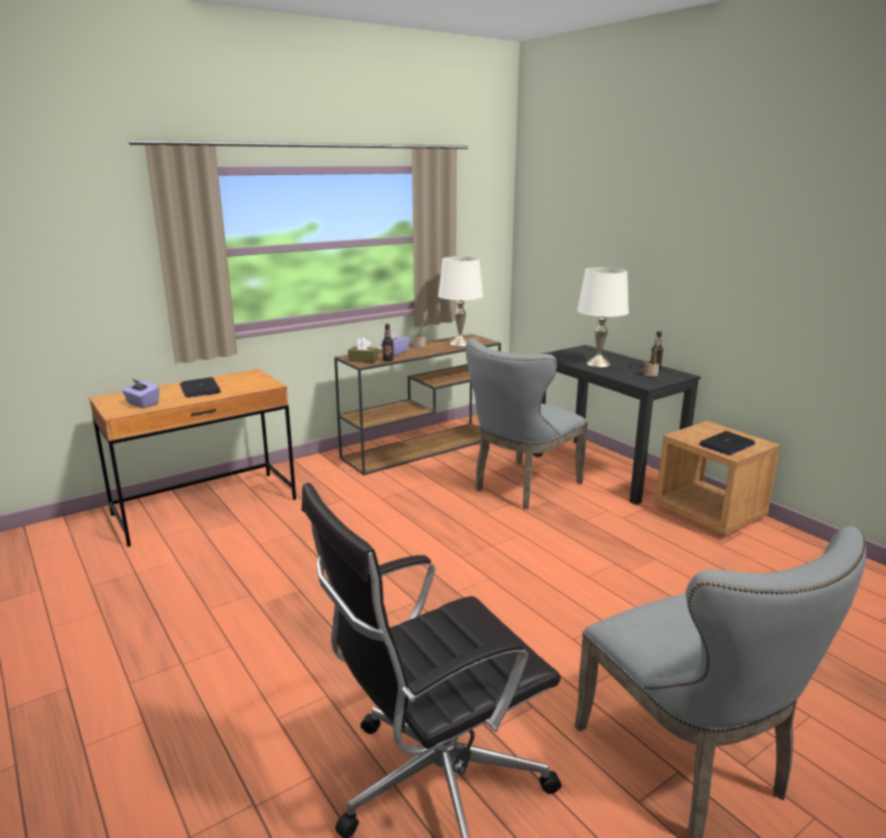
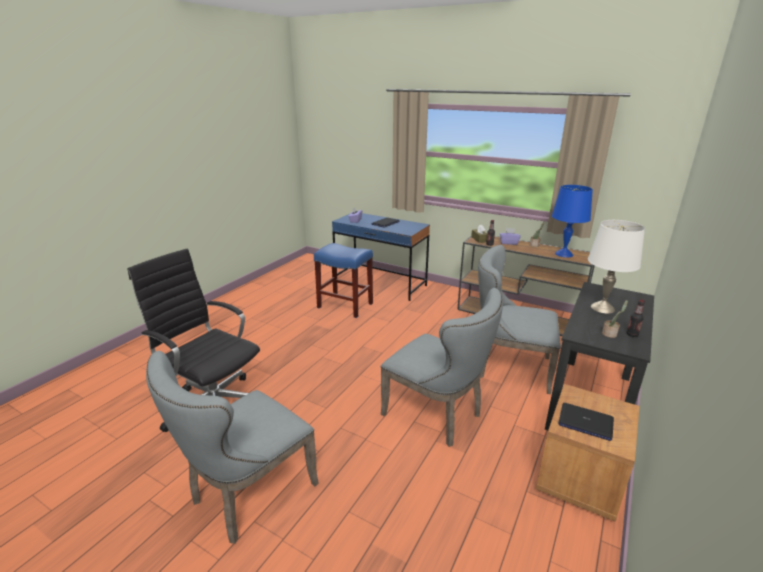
camera: 65 degrees right, 5 degrees up
(206, 507) = (380, 284): brown desk -> blue desk
(234, 557) = (344, 305): none -> blue stool
(460, 343) = (563, 254): white table lamp -> blue table lamp
(584, 556) = (438, 415): none -> grey chair

